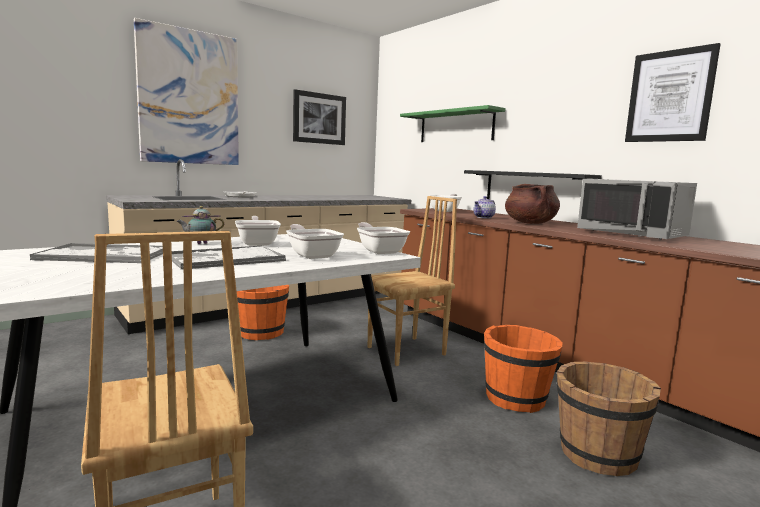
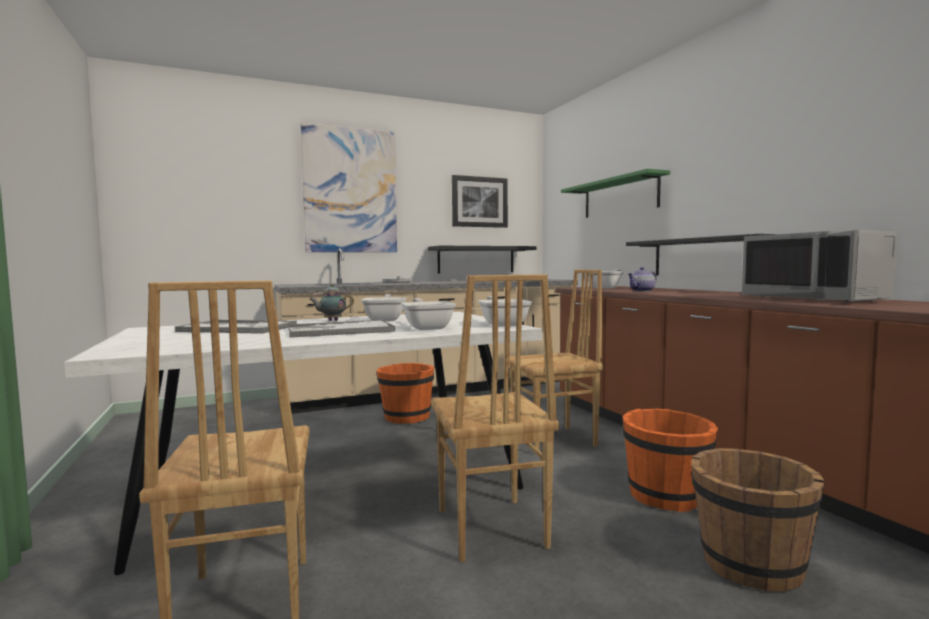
camera: 15 degrees right, 5 degrees down
(315, 175) = (476, 259): none -> black shelf
(382, 443) = (489, 529): none -> brown chair
(530, 223) = (692, 294): brown cooking pot -> none
(669, 96) = (858, 132): picture -> none

